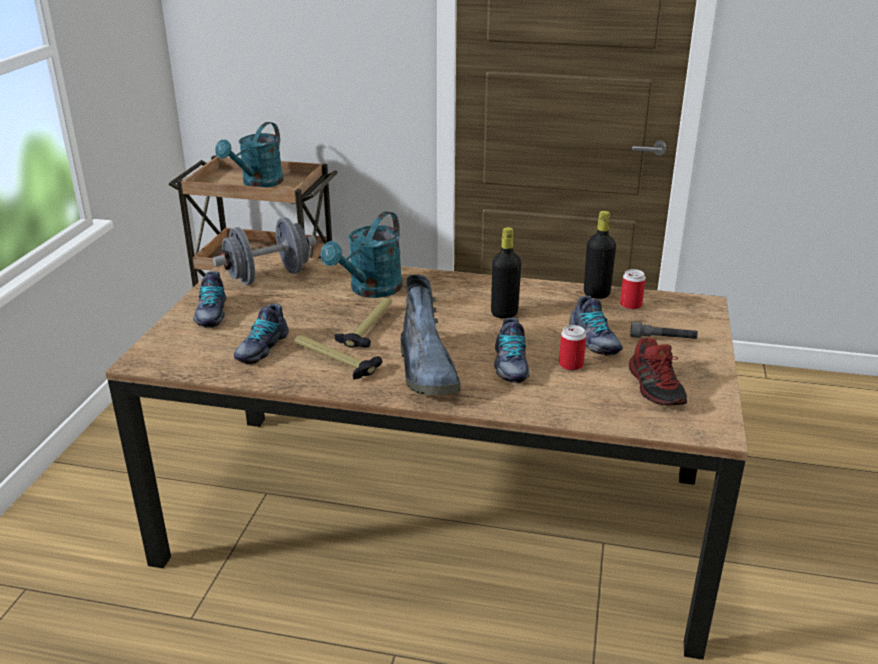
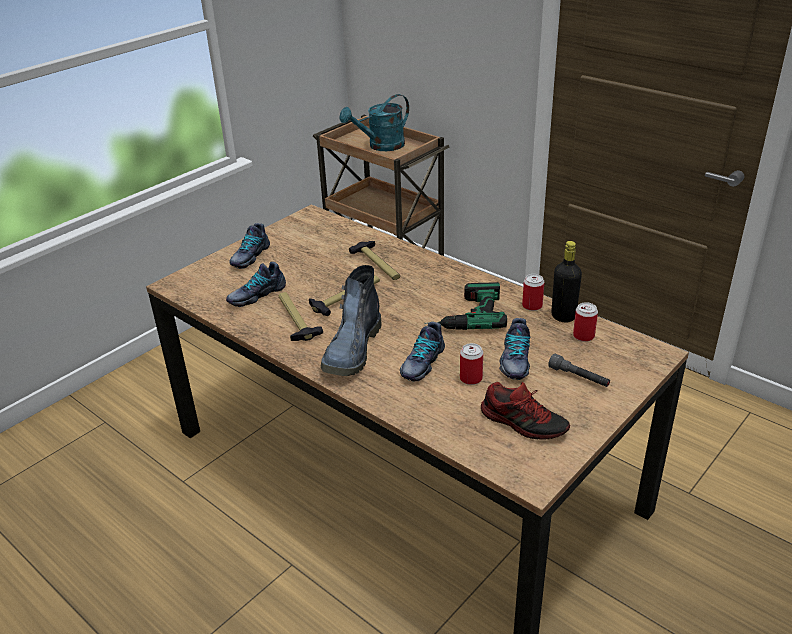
camera: 30 degrees right, 5 degrees up
(268, 276) = (315, 234): grey dumbbell -> none
(370, 290) = (378, 265): turquoise watering can -> hammer
(504, 313) = (463, 314): black bottle -> power drill
(560, 292) = (532, 306): none -> can
(657, 387) = (523, 422): shoe -> shoe turned 75 degrees counterclockwise

